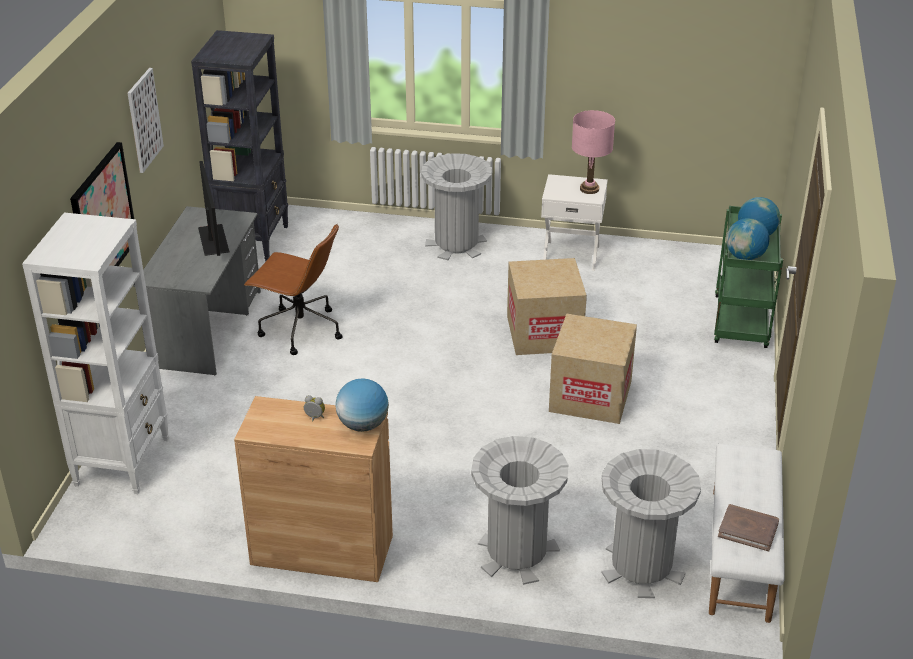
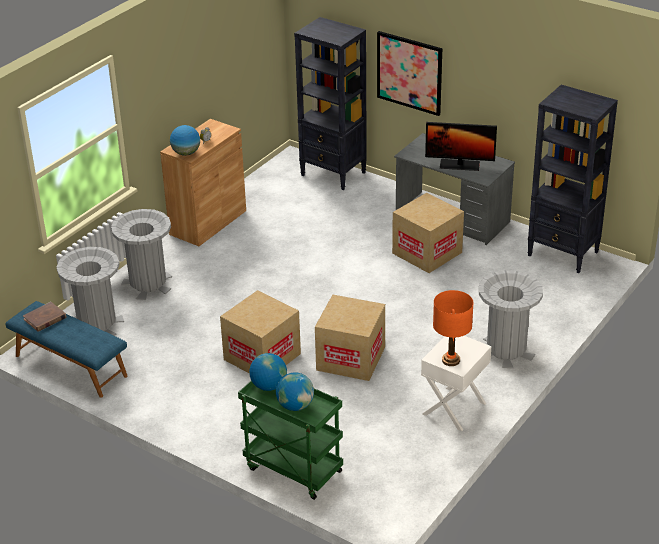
camera: 115 degrees right, 0 degrees up
(123, 461) = (333, 174): white bookcase -> black bookcase
(144, 120) = (483, 66): picture -> none
(299, 330) = (427, 253): brown office chair -> cardboard box
(589, 189) = (451, 360): pink table lamp -> orange table lamp
(741, 554) = (70, 366): white bench -> blue bench

